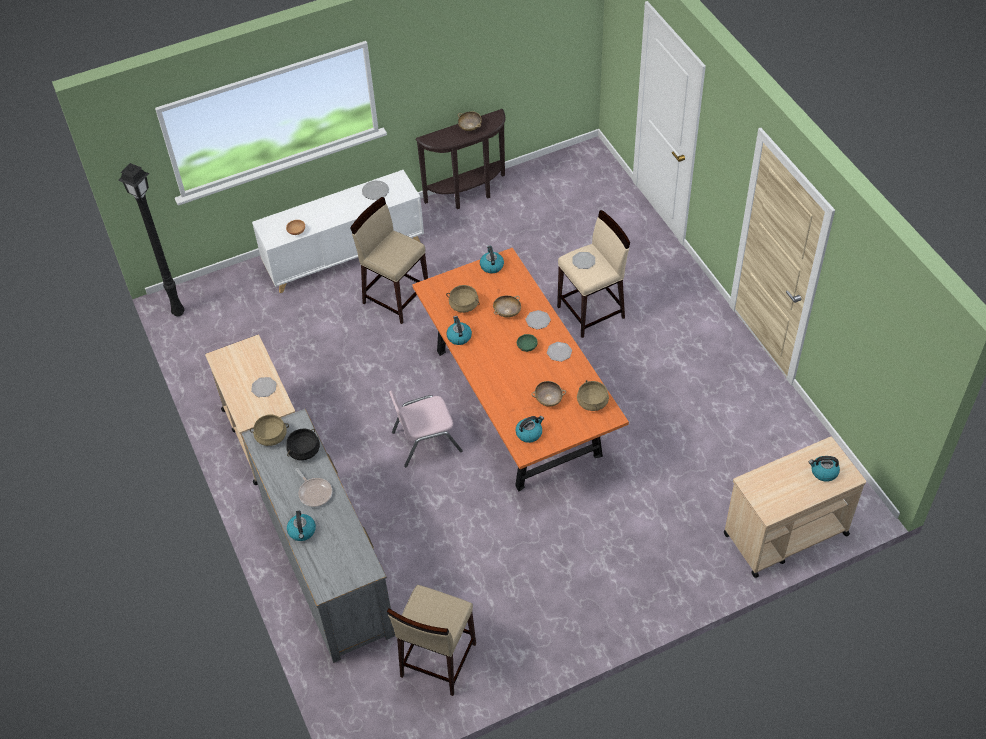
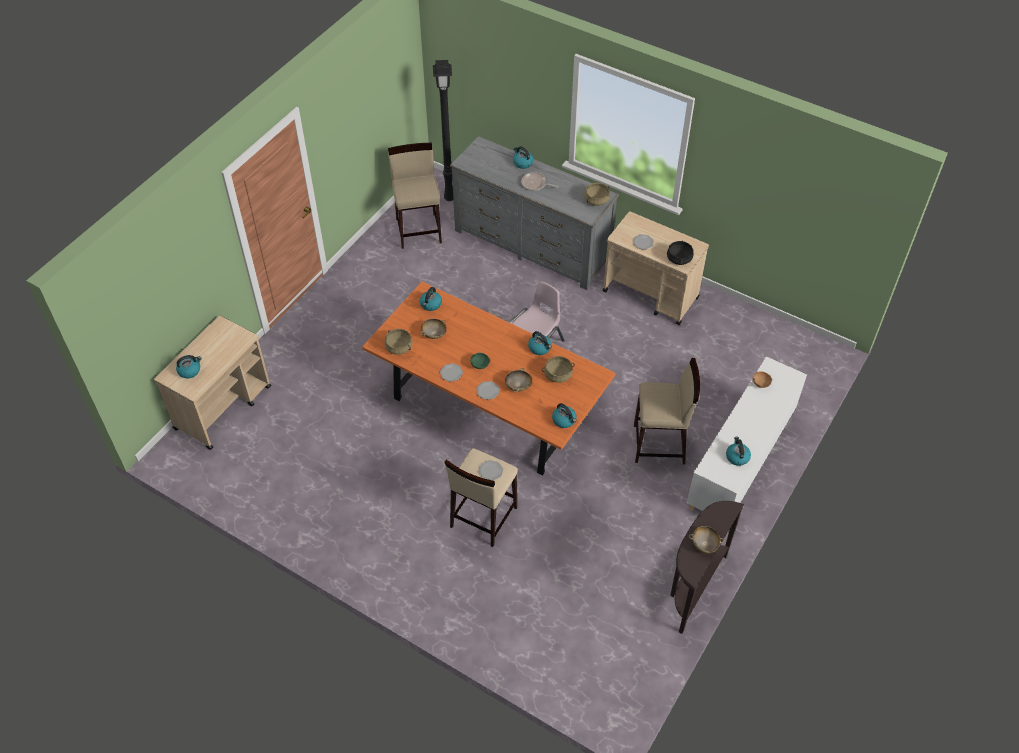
camera: 145 degrees right, 0 degrees up
(178, 311) = (814, 347): black floor lamp -> black floor lamp (450, 198)
(304, 450) = (566, 202): black cooking pot -> black cooking pot (679, 259)
(376, 191) = (737, 456): plate -> kettle

